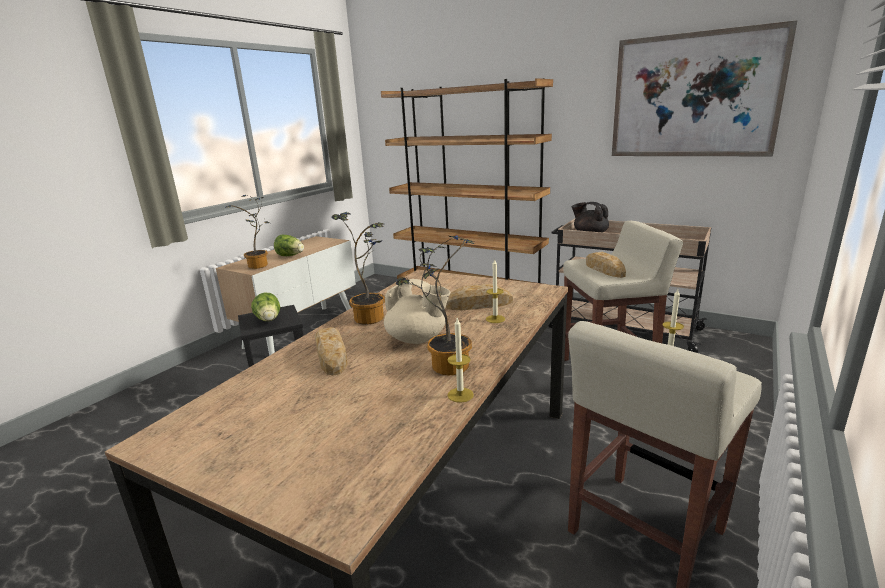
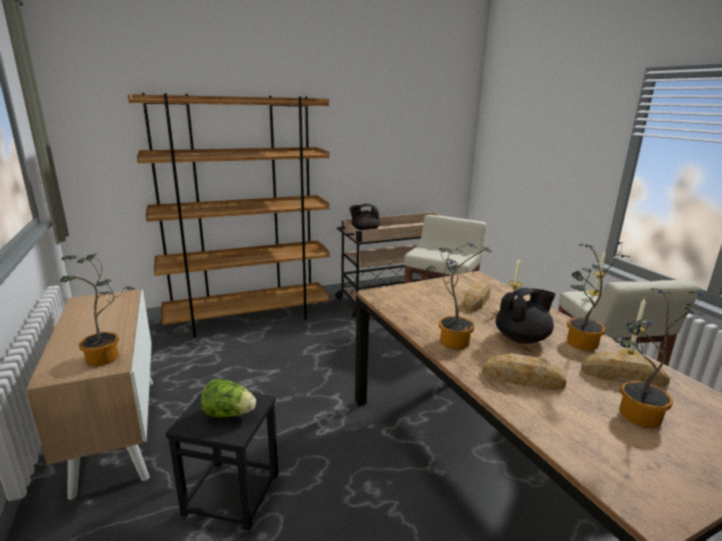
camera: 55 degrees left, 0 degrees up
(290, 256) = (115, 330): lettuce -> none
(308, 415) = (634, 416): none -> potted plant
(417, 339) = (522, 338): beige teapot -> black teapot
(604, 269) = (445, 254): bread -> bread (623, 376)
(693, 96) = (414, 120): picture -> none

